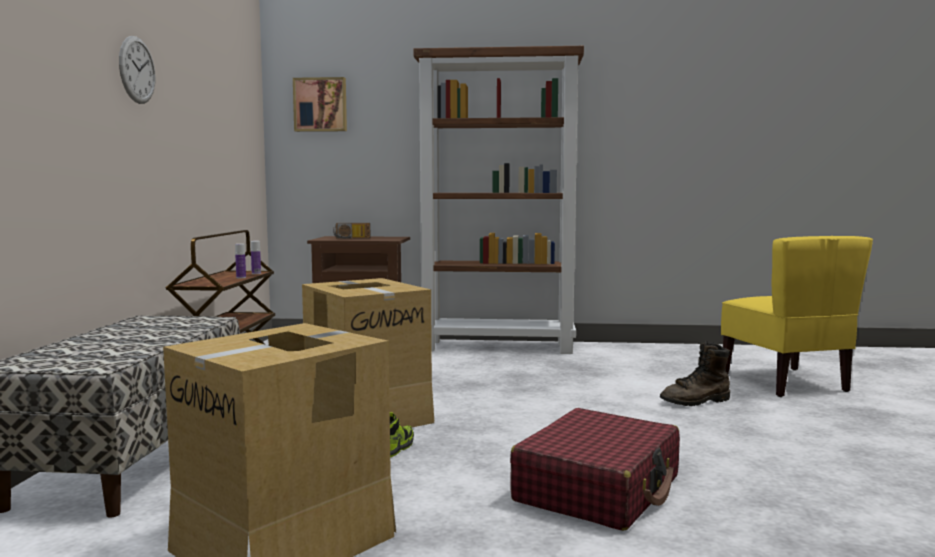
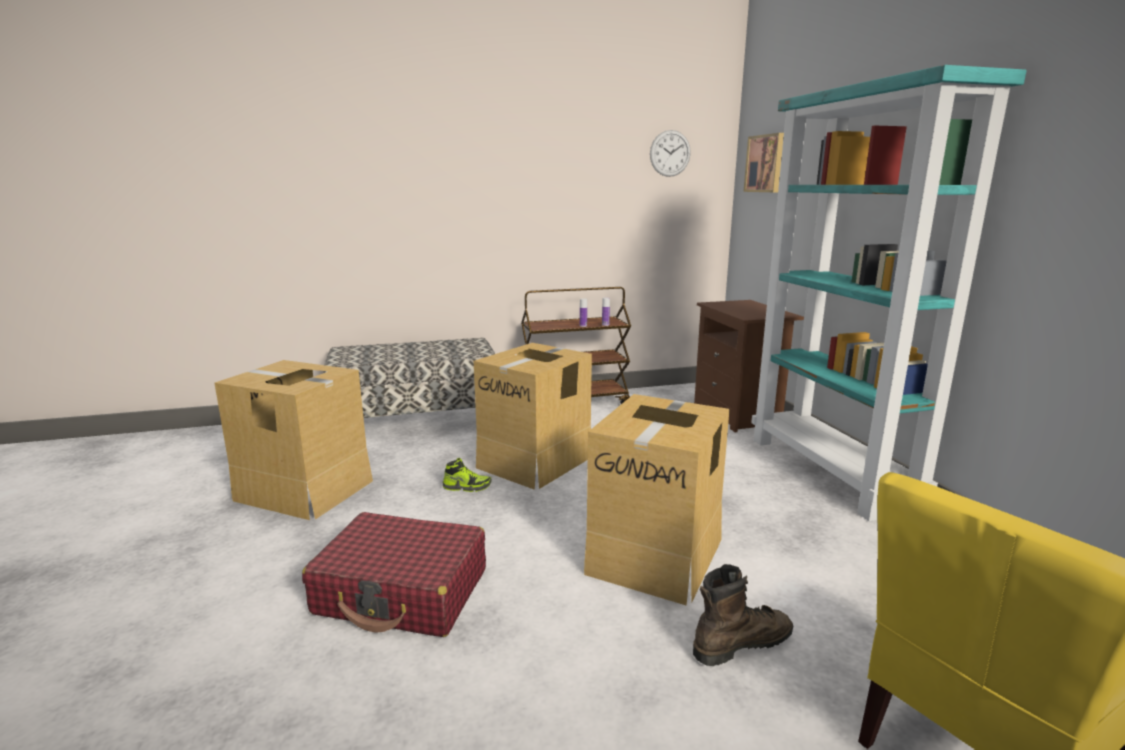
camera: 70 degrees right, 10 degrees up
(137, 70) = (509, 166): wall clock -> wall clock (670, 153)
(351, 238) = (739, 307): radio -> none
(498, 347) = (831, 472): brown bookcase -> turquoise bookcase
(583, 403) = (656, 554): none -> cardboard box
(696, 401) = (741, 643): brown boot -> brown boot turned 105 degrees clockwise

